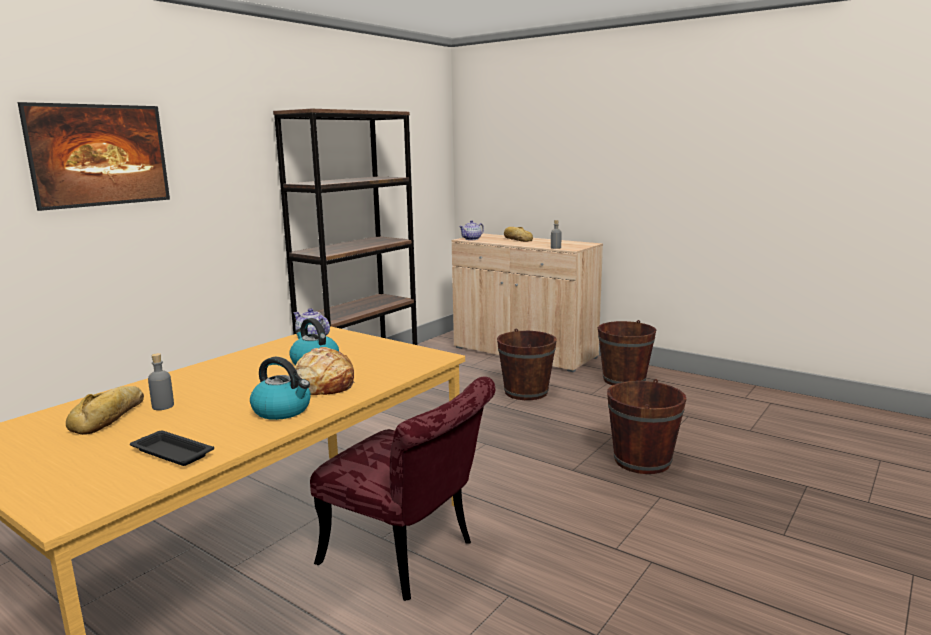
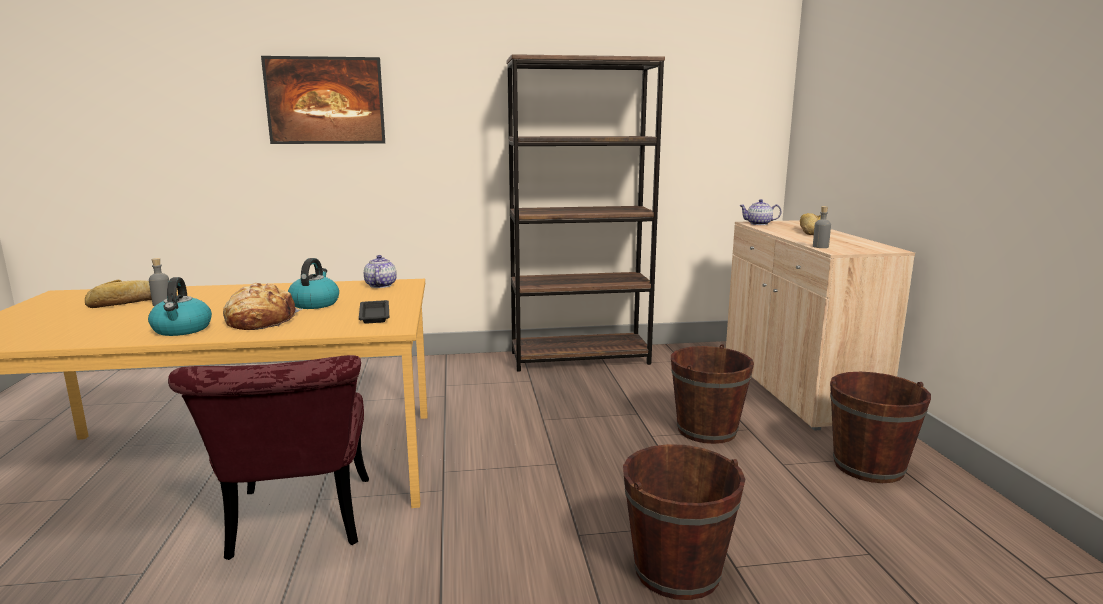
camera: 45 degrees right, 0 degrees up
(171, 453) = (64, 333): black tray -> black tray (374, 315)

